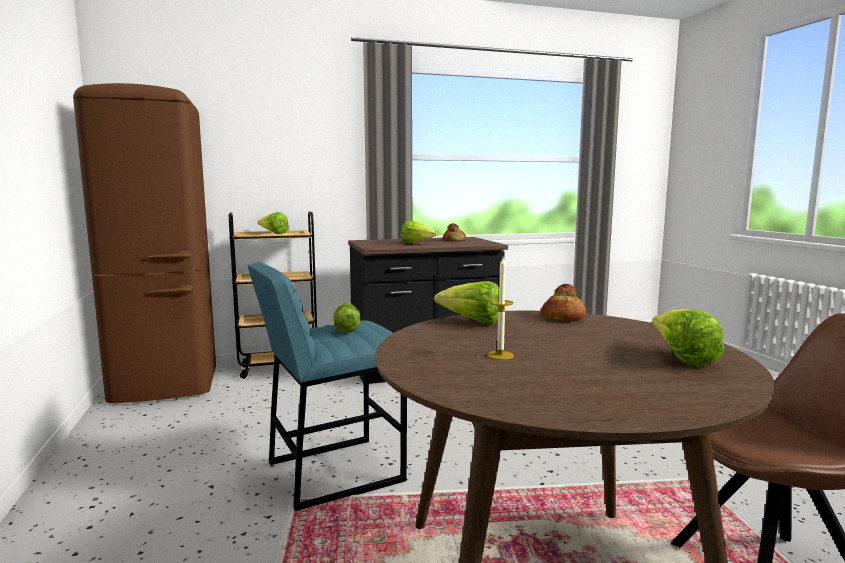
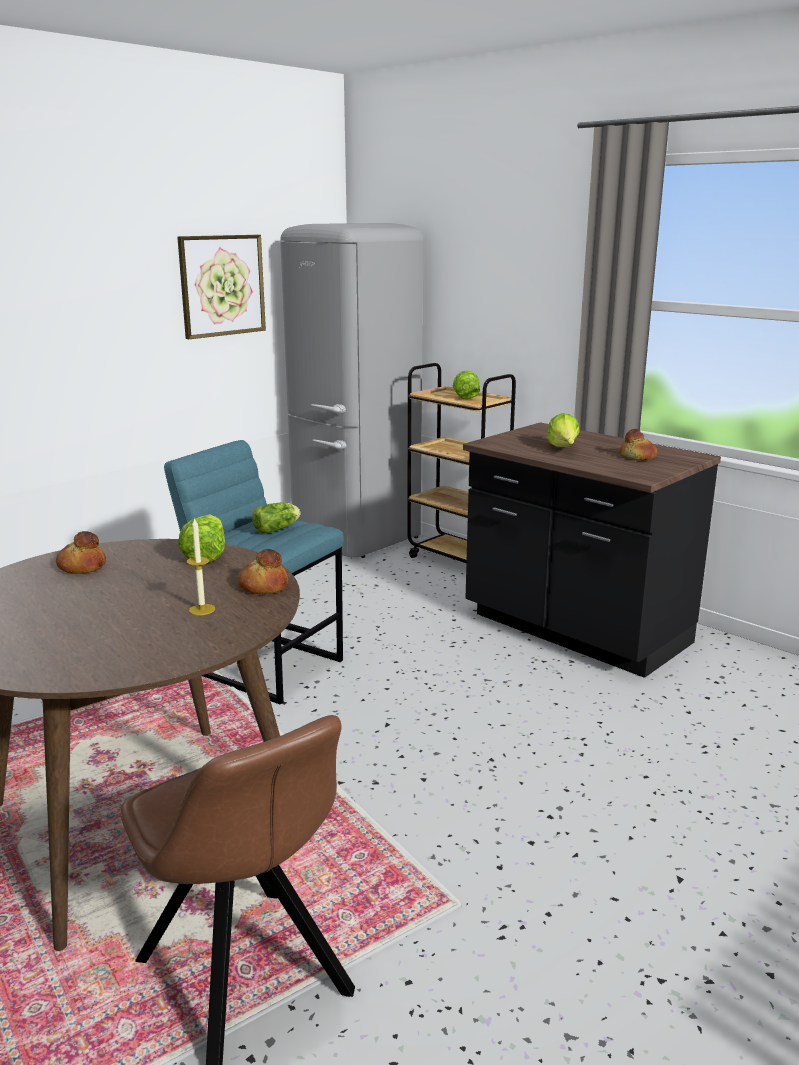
camera: 60 degrees right, 10 degrees up
(35, 135) = (222, 285): none -> picture
(165, 386) = (353, 538): brown fridge -> grey fridge
(447, 355) = (81, 567): none -> bread
(500, 355) = (91, 583): candle -> candle (202, 609)
(682, 358) = (120, 650): lettuce -> none

